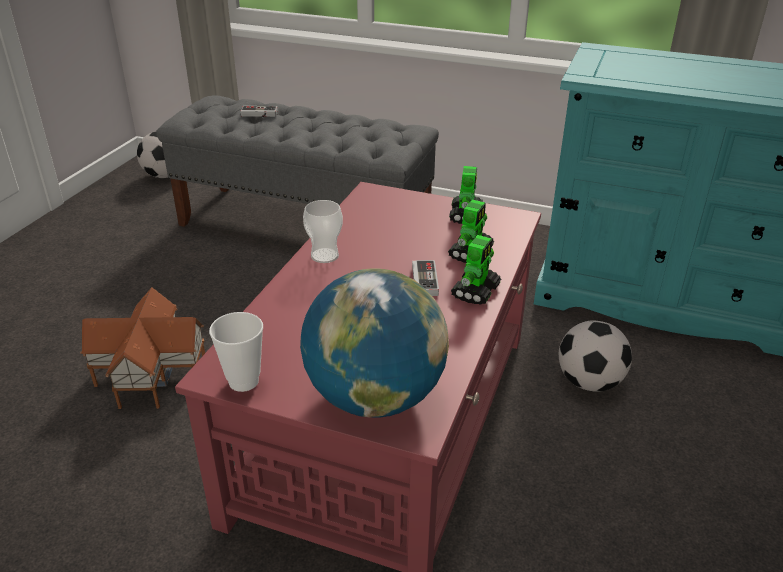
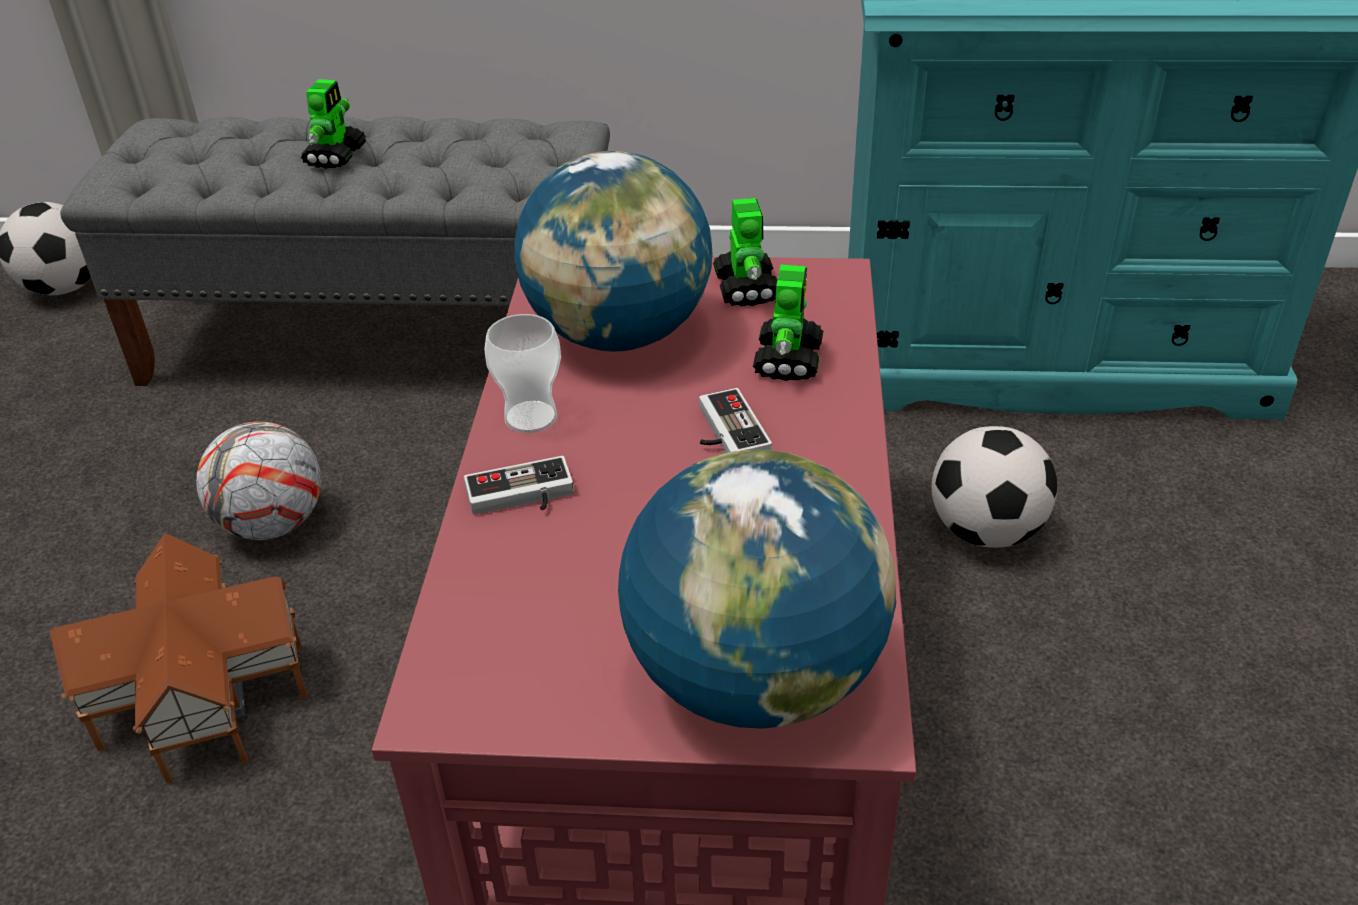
camera: 15 degrees left, 5 degrees up
(215, 301) = (272, 524): none -> football
(243, 381) = (500, 707): cup -> none
(259, 115) = (261, 147): game controller -> game controller (521, 497)
(388, 226) = (619, 334): none -> globe
(476, 291) = (831, 432): toy robot -> toy robot (336, 156)

